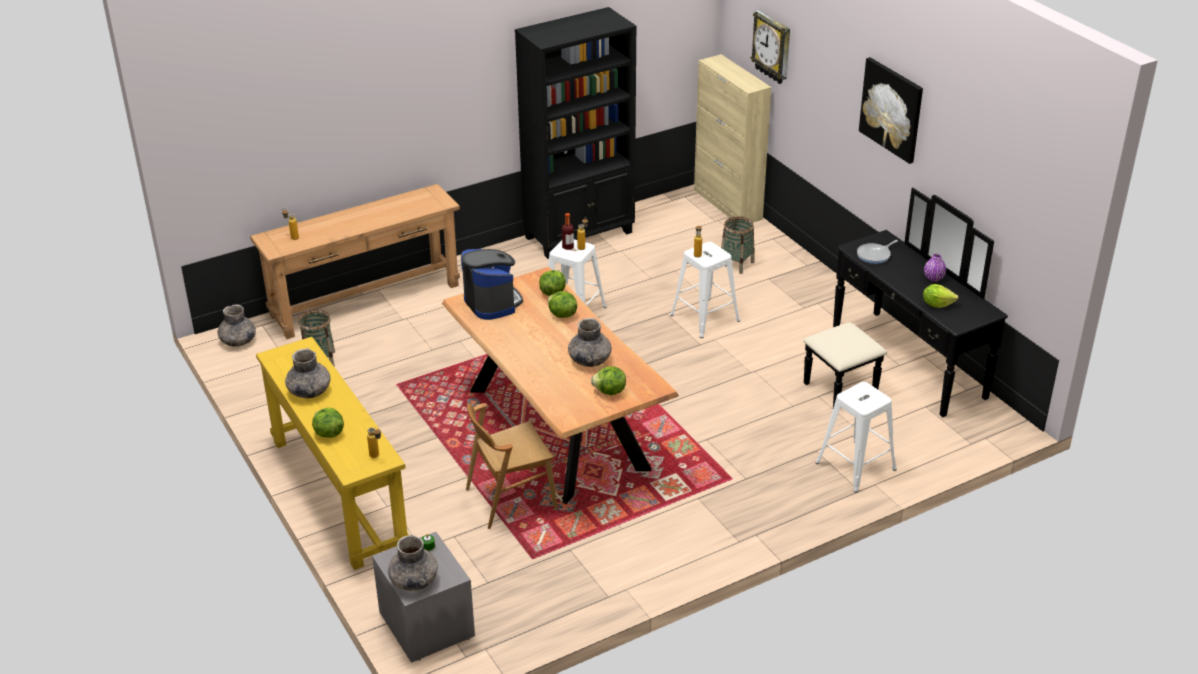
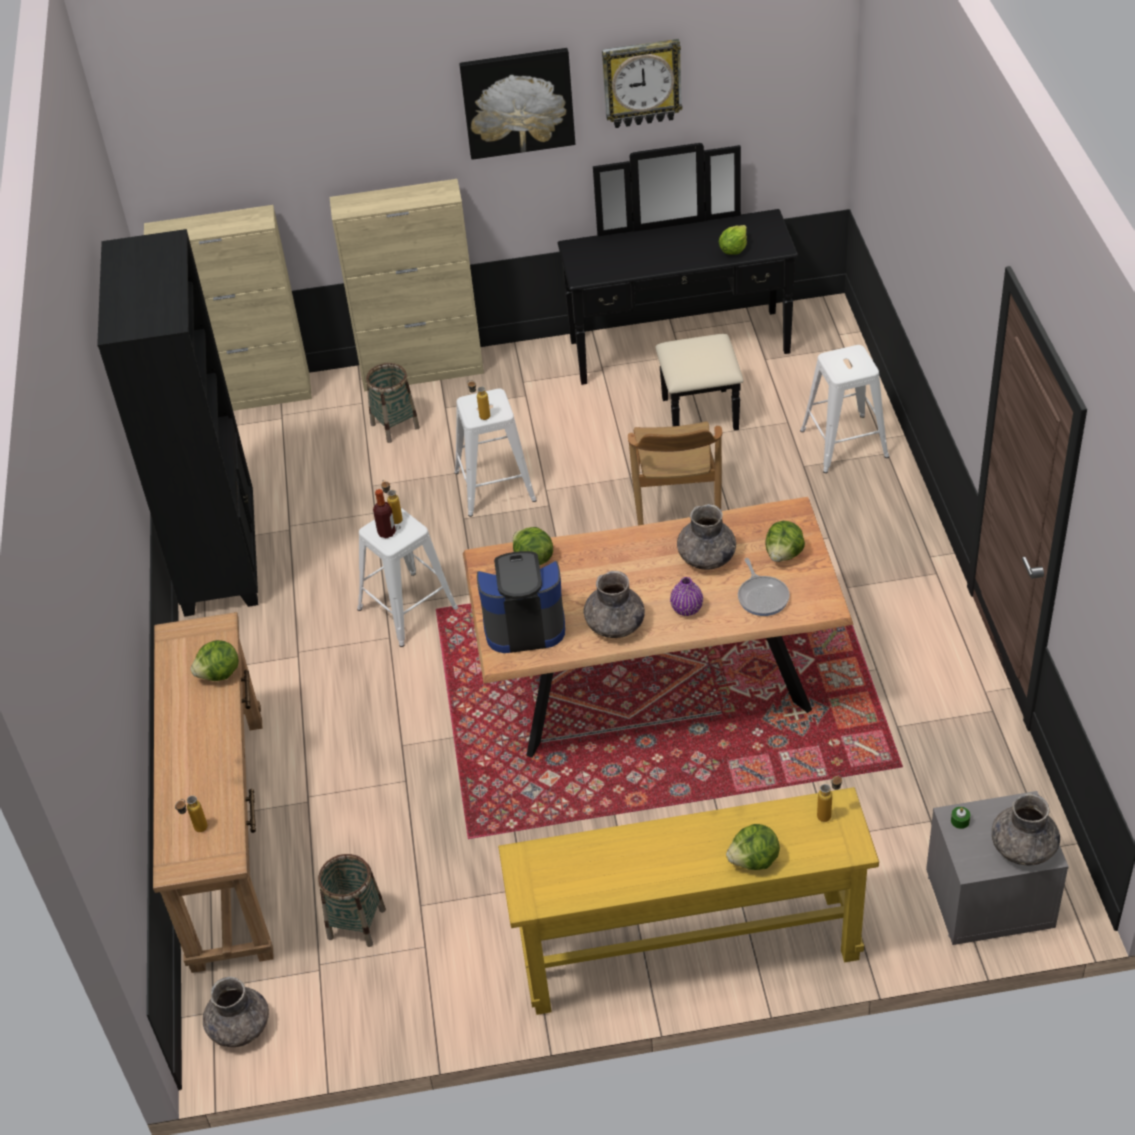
camera: 65 degrees left, 10 degrees up
(309, 391) = (641, 868): grey vase -> grey vase (615, 625)
(510, 498) = (778, 763): brown chair -> brown chair (676, 511)
(562, 315) = (591, 561): lettuce -> lettuce (220, 674)
(772, 47) = (254, 155): wall clock -> wall clock (642, 82)
(799, 260) = (423, 370): none -> beige cabinet
(875, 255) = (608, 264): frying pan -> frying pan (762, 596)
(933, 278) = (681, 236): purple vase -> purple vase (686, 609)

